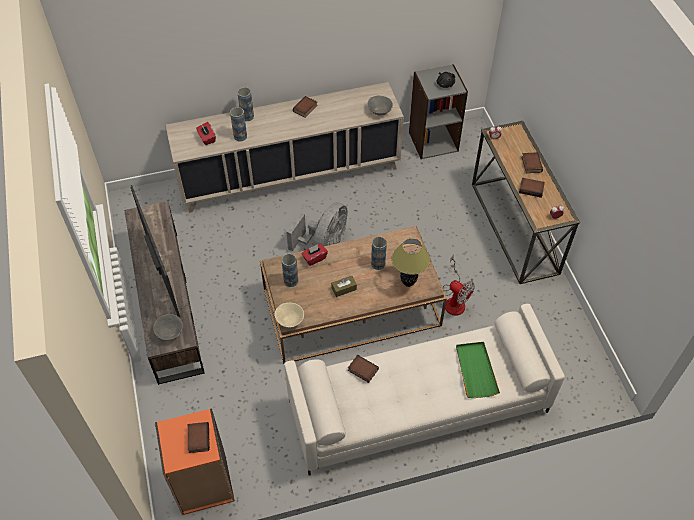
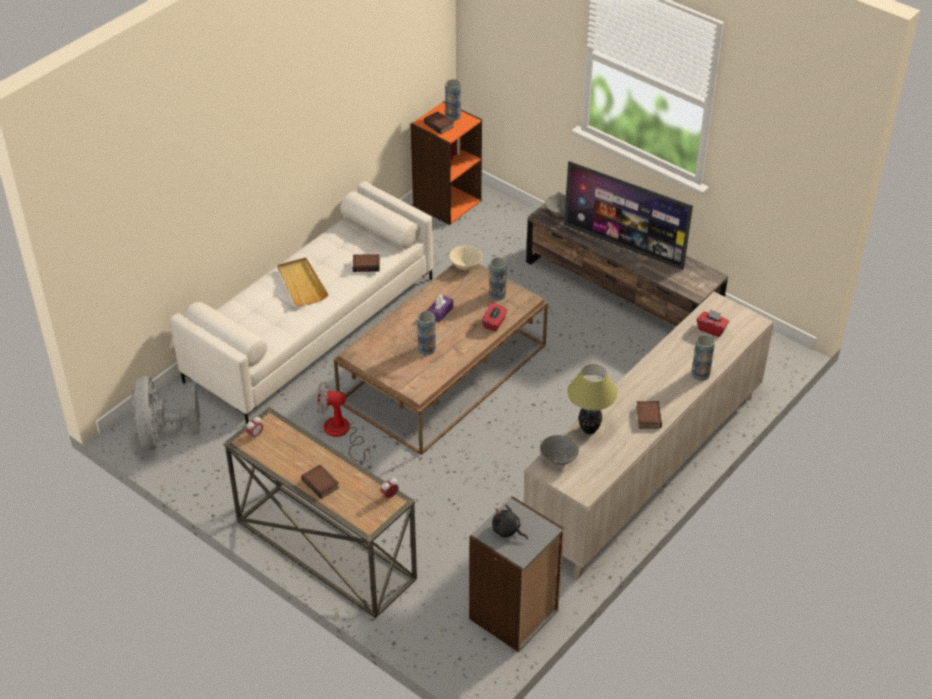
camera: 145 degrees right, 10 degrees down
(240, 136) = (680, 349): vase -> vase (453, 116)
(323, 244) = (528, 416): grey fan -> grey fan (161, 435)
(344, 289) = (440, 312): brown tissue box -> purple tissue box
(408, 282) = (382, 347): table lamp -> table lamp (589, 429)
(427, 380) = (301, 284): none -> beige tray
(475, 370) = (261, 311): green tray -> none
(531, 189) = (302, 453): book -> none

